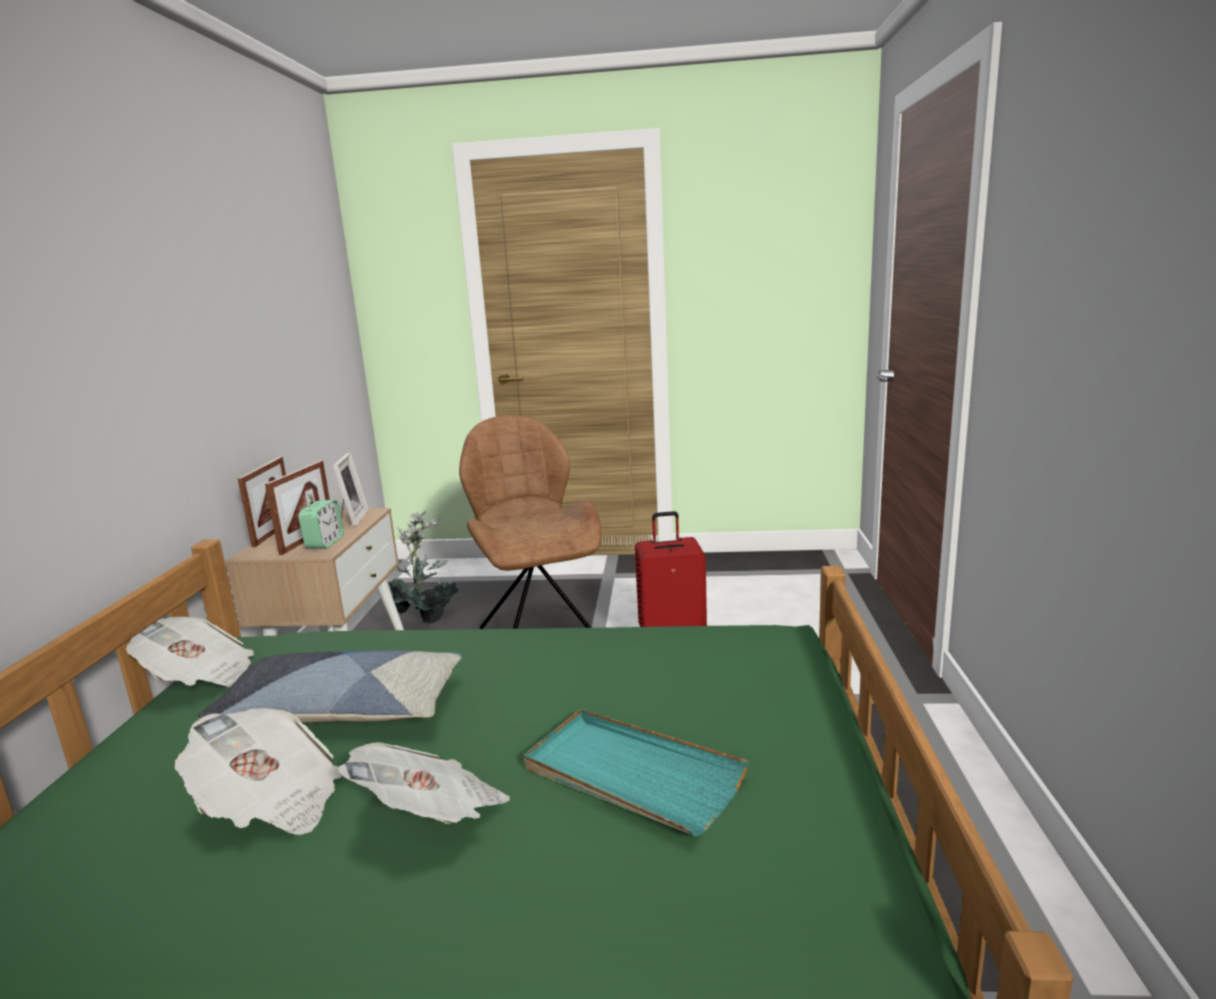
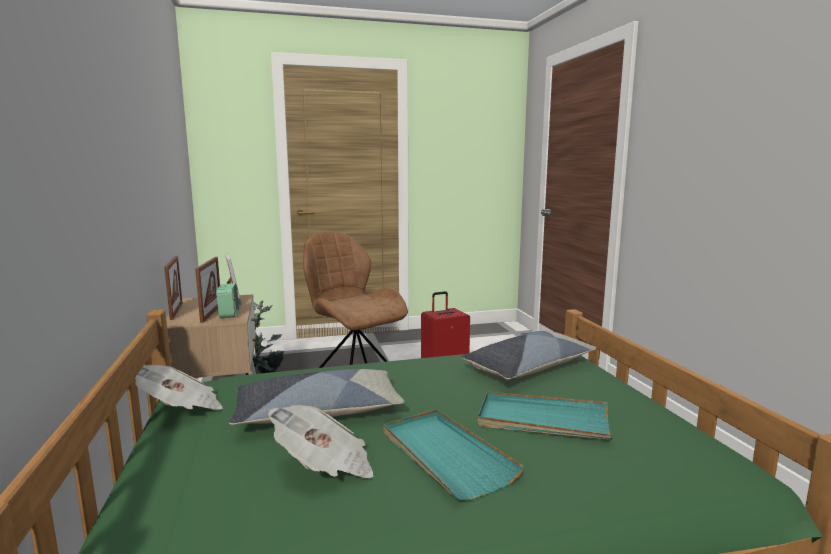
camera: 20 degrees left, 5 degrees down
(432, 815) = (445, 455): newspaper -> turquoise tray
(704, 666) = (528, 367): none -> pillow

